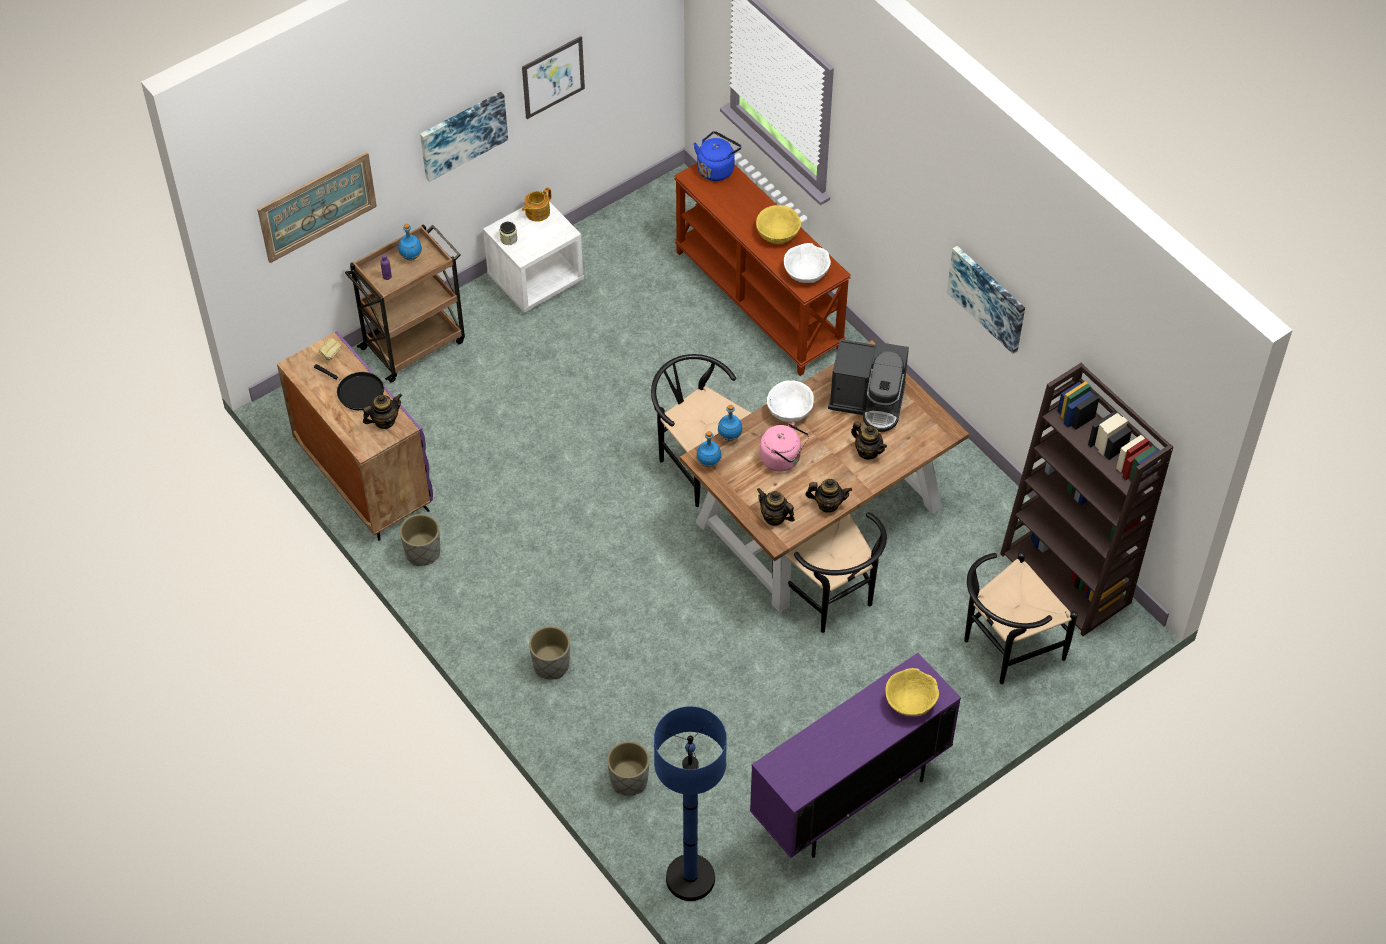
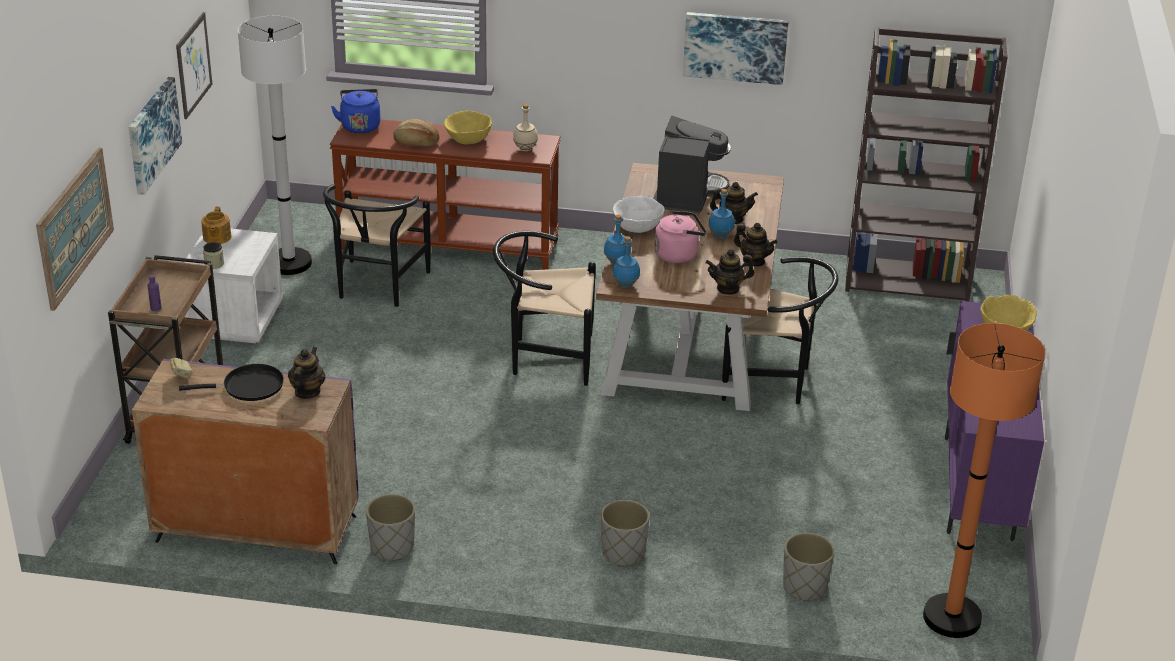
camera: 45 degrees left, 20 degrees down
(411, 257) = (161, 286): blue bottle -> blue bottle (721, 236)
(629, 244) = (289, 263): none -> white floor lamp
(690, 878) = (952, 618): blue floor lamp -> orange floor lamp
(735, 214) = (416, 142): none -> bread
(806, 273) = (525, 149): white bowl -> beige bottle
(828, 504) = (754, 261): teapot -> teapot turned 75 degrees clockwise
(868, 402) = (686, 194): coffee machine -> coffee machine turned 45 degrees counterclockwise
(1005, 648) = (933, 339): black chair -> black chair (377, 287)

